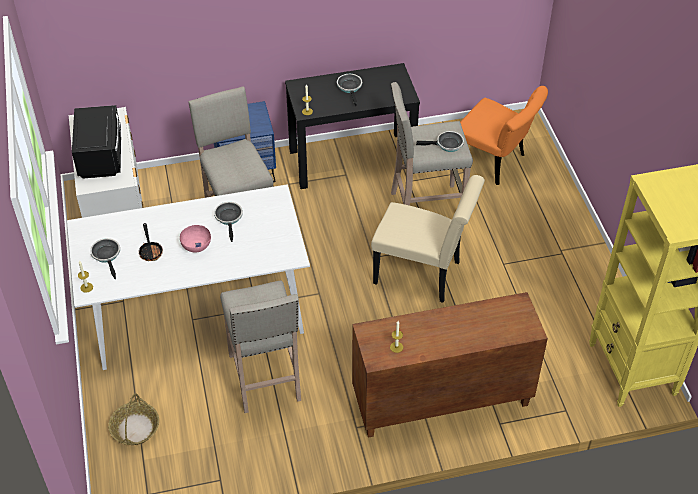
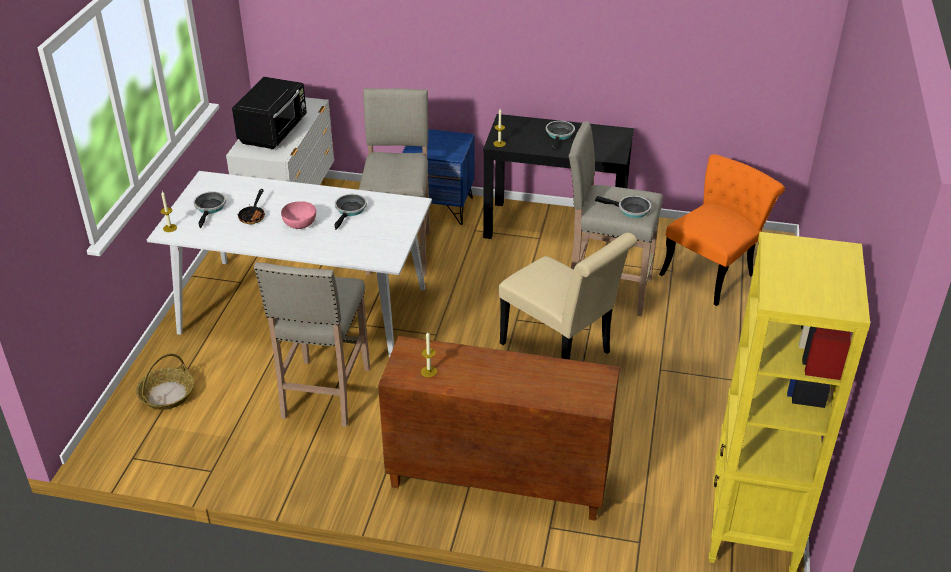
camera: 25 degrees right, 10 degrees down
(494, 162) = (713, 271): orange chair -> orange chair turned 105 degrees counterclockwise

